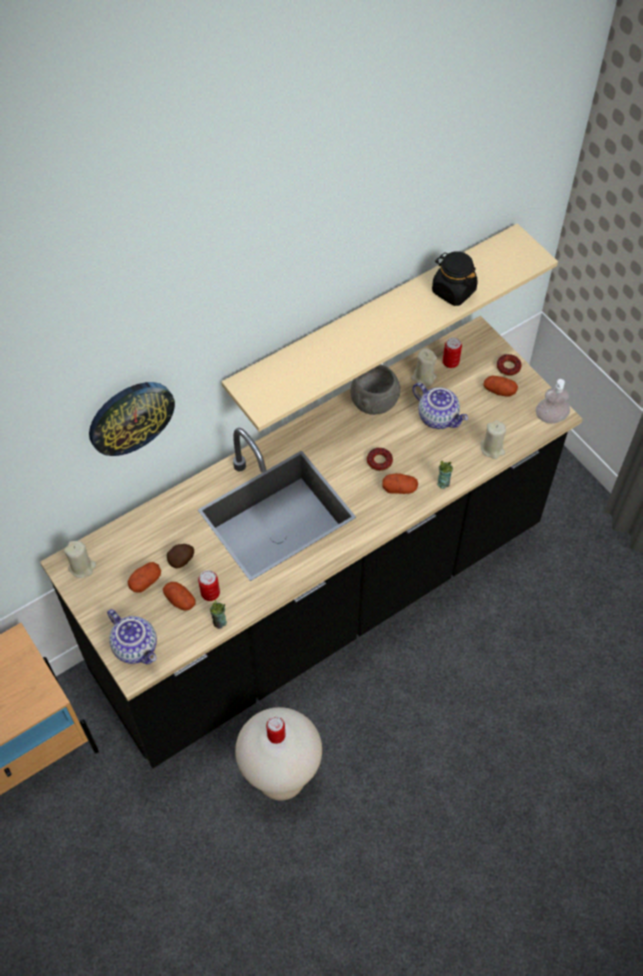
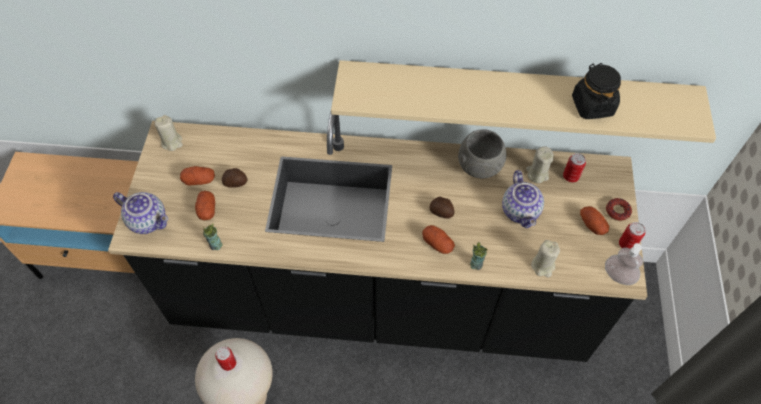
camera: 40 degrees right, 0 degrees up
(130, 417) = (243, 40): wall clock -> none
(136, 647) = (149, 220): teapot -> teapot turned 60 degrees counterclockwise
(210, 593) = (230, 220): can -> can (627, 244)
(379, 461) = (442, 212): donut -> potato

